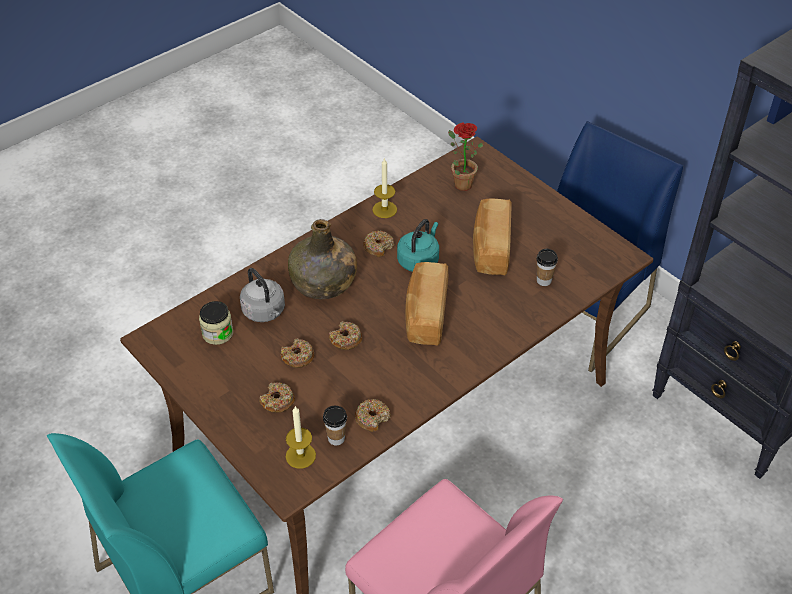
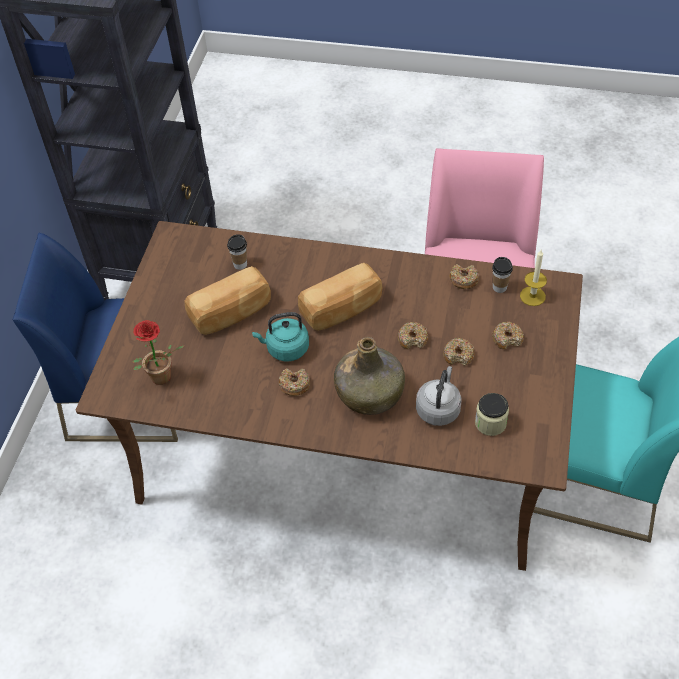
camera: 125 degrees left, 5 degrees up
(384, 209) = (242, 411): candle -> none

